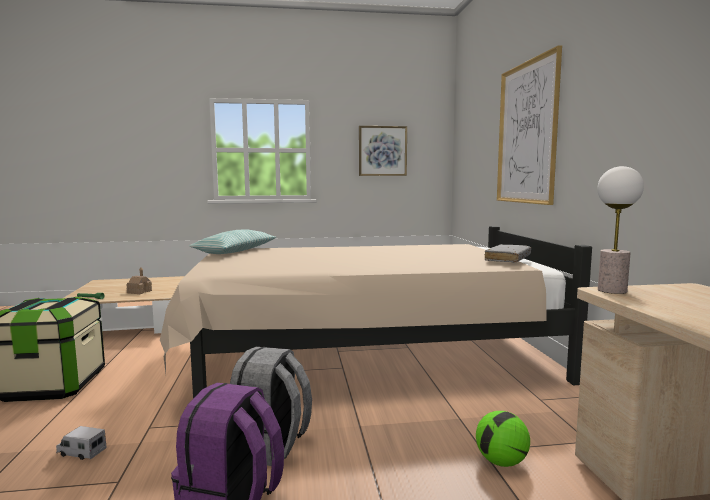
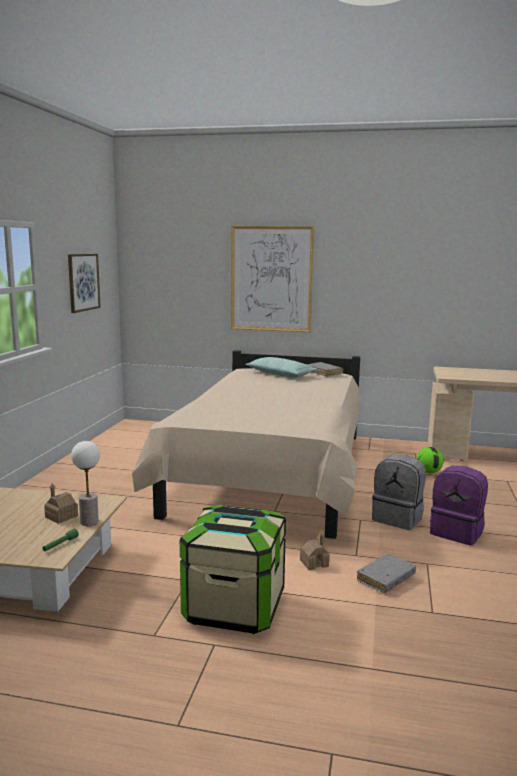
camera: 70 degrees left, 5 degrees up
(81, 452) = (386, 579): toy truck -> grey book
(131, 407) = (314, 563): none -> toy house
(235, 251) = (201, 418): pillow -> pillow (280, 374)
(612, 290) = (447, 376): table lamp -> table lamp (89, 522)

